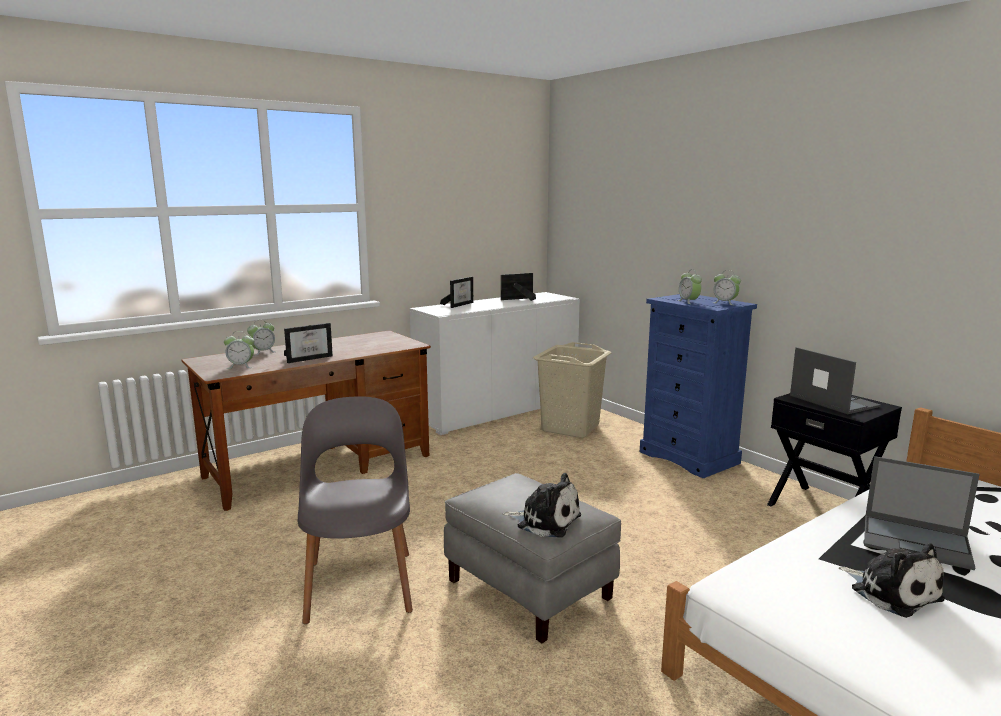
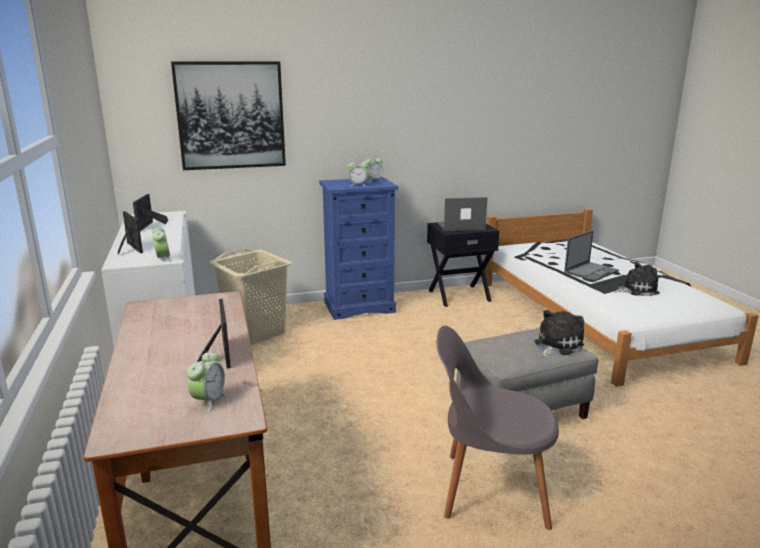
camera: 70 degrees left, 5 degrees up
(263, 352) = (139, 384): alarm clock -> alarm clock (163, 259)
(624, 212) = (231, 115): none -> picture

